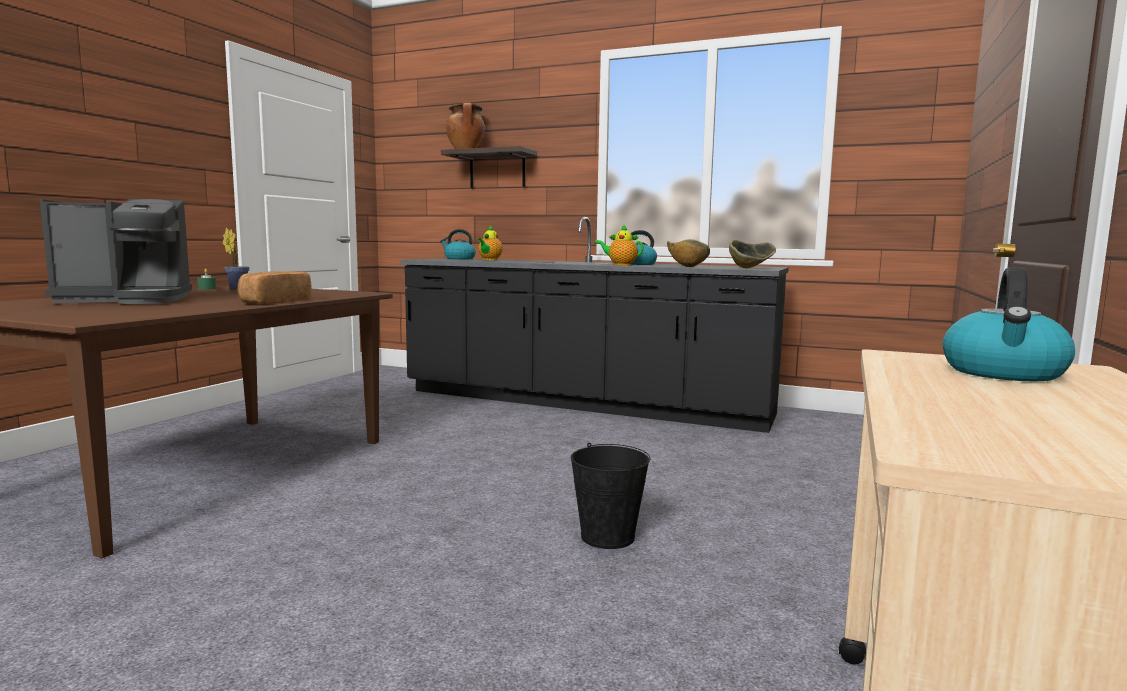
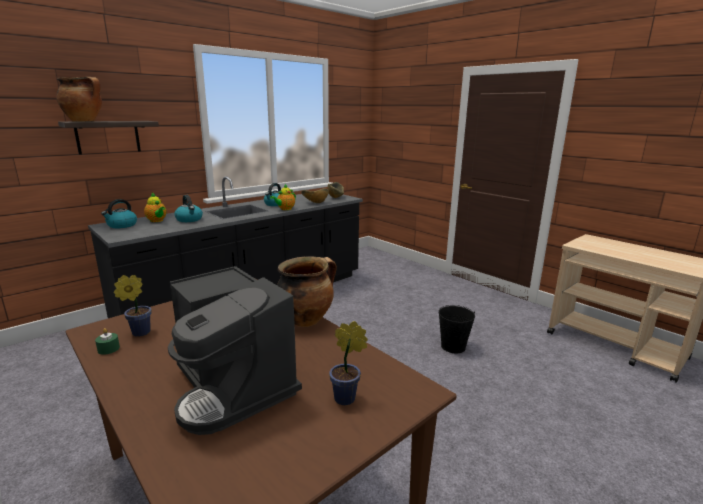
camera: 65 degrees left, 10 degrees up
(87, 311) = (347, 398): none -> potted plant
(128, 300) = (234, 387): coffee machine -> coffee machine turned 135 degrees clockwise
(275, 302) = (306, 319): bread -> cooking pot
(1004, 373) = (603, 245): kettle -> kettle (189, 219)

